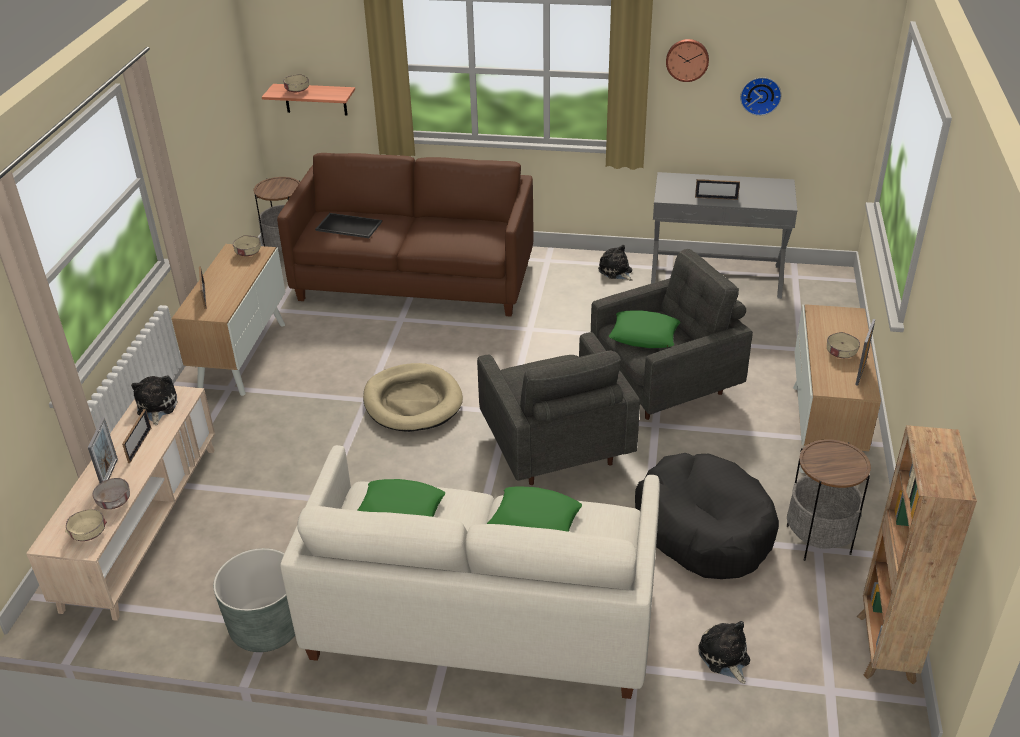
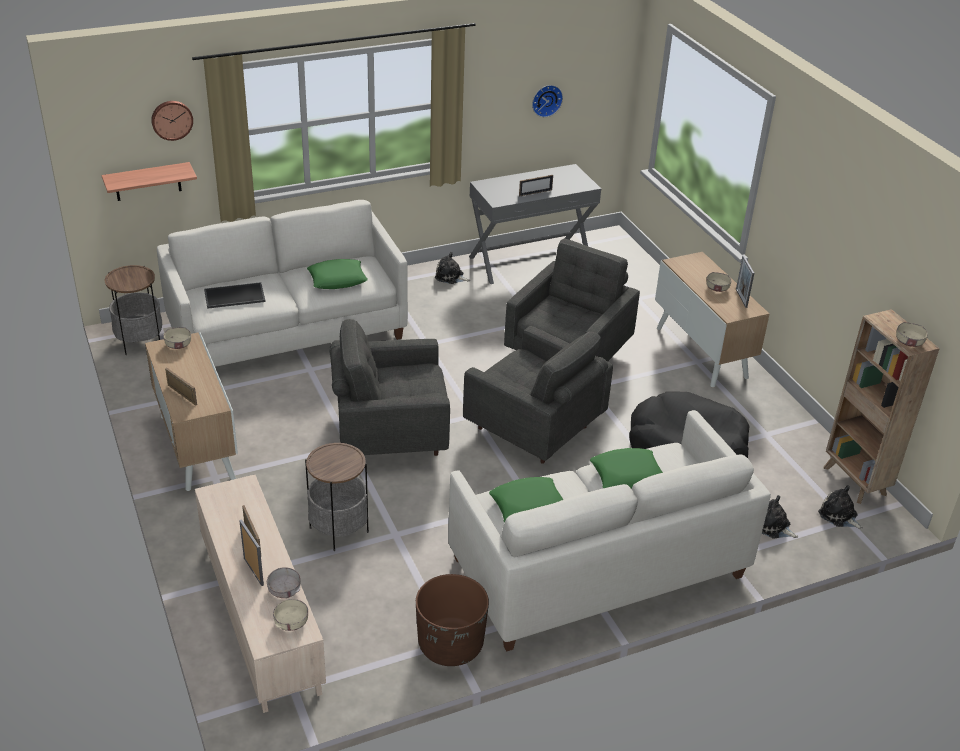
camera: 35 degrees left, 0 degrees up
(156, 407) = (230, 504): plush toy -> plush toy (839, 516)
(267, 627) = (450, 644): grey planter -> brown planter
(297, 90) = (136, 177): beige bowl -> beige bowl (909, 342)
(412, 401) = (389, 433): beige dog bed -> grey armchair
(415, 279) = (287, 331): brown sofa -> white sofa
(644, 335) = (557, 317): green pillow -> green pillow (337, 279)
(687, 59) = (489, 81): wall clock -> wall clock (171, 119)
(818, 540) = (761, 428): side table -> side table (339, 530)

